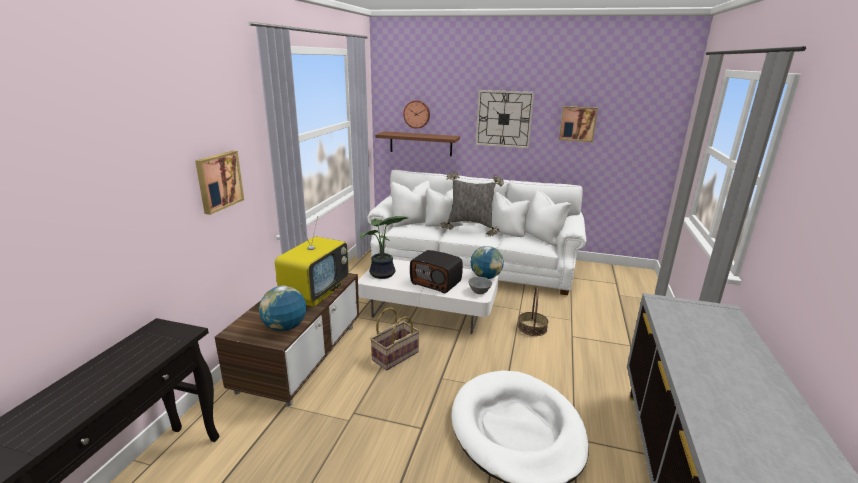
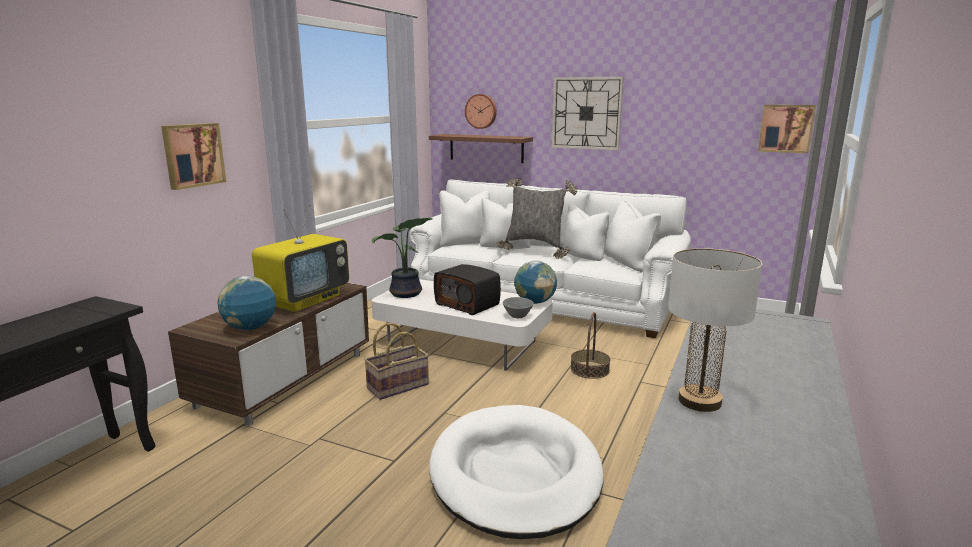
camera: 10 degrees right, 5 degrees down
(577, 123) = (681, 116): picture -> picture (786, 128)
(705, 400) = (699, 401): none -> table lamp

